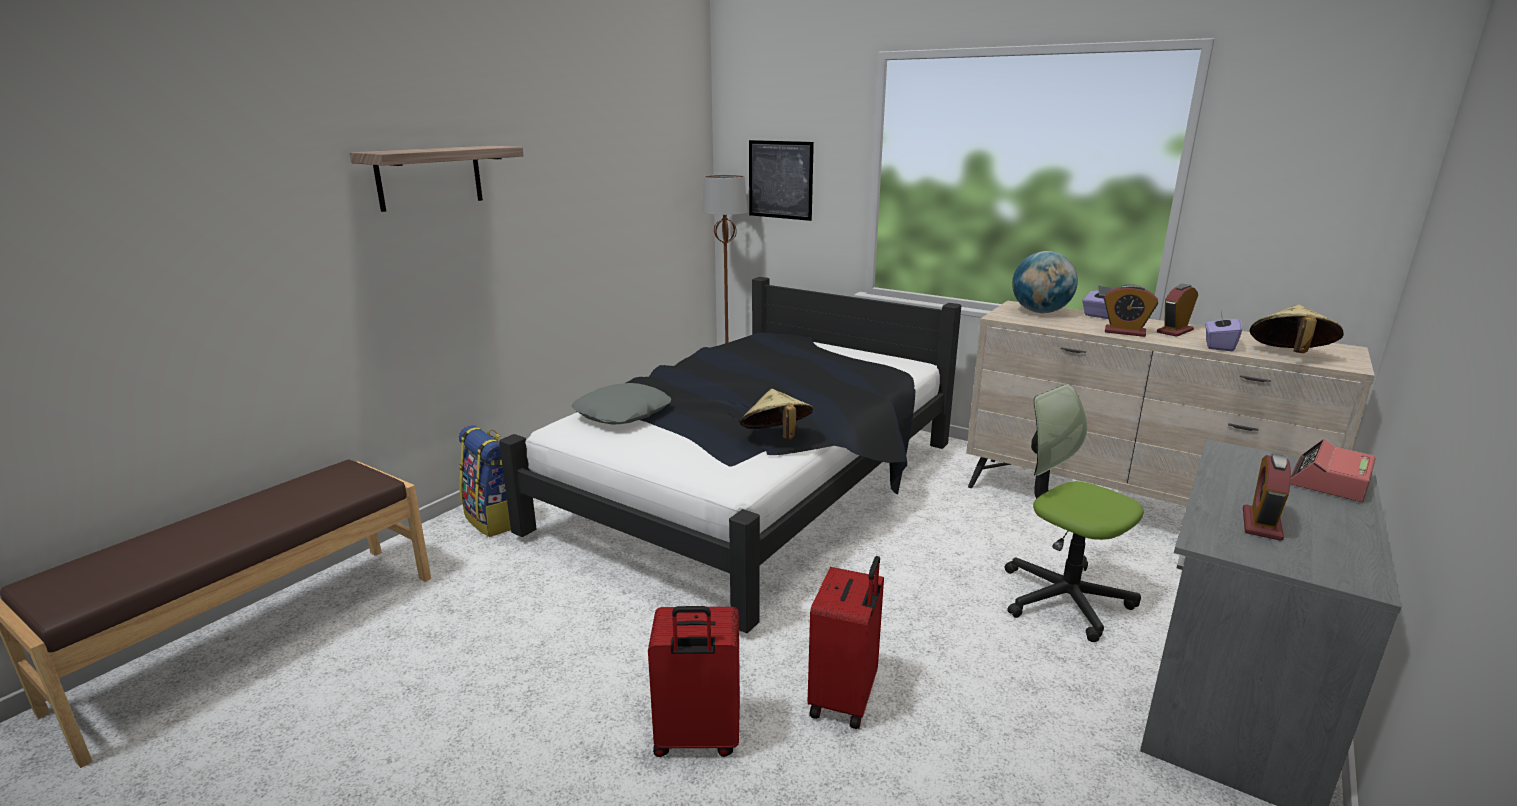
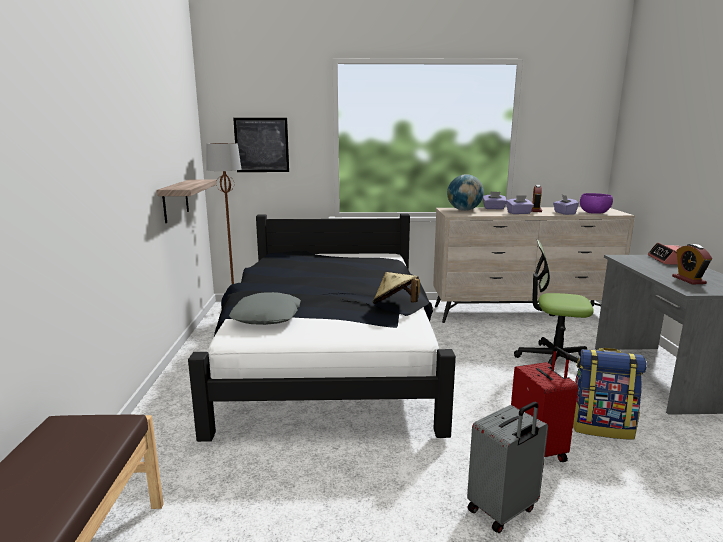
camera: 35 degrees left, 5 degrees down
(430, 177) = (73, 130): shelf -> shelf (175, 200)
(494, 519) = (160, 439): backpack -> backpack (601, 427)
(697, 739) = (503, 510): red suitcase -> grey suitcase
(1125, 332) = (519, 213): alarm clock -> purple tissue box
(1288, 355) = (594, 213): beige hat -> purple bowl

